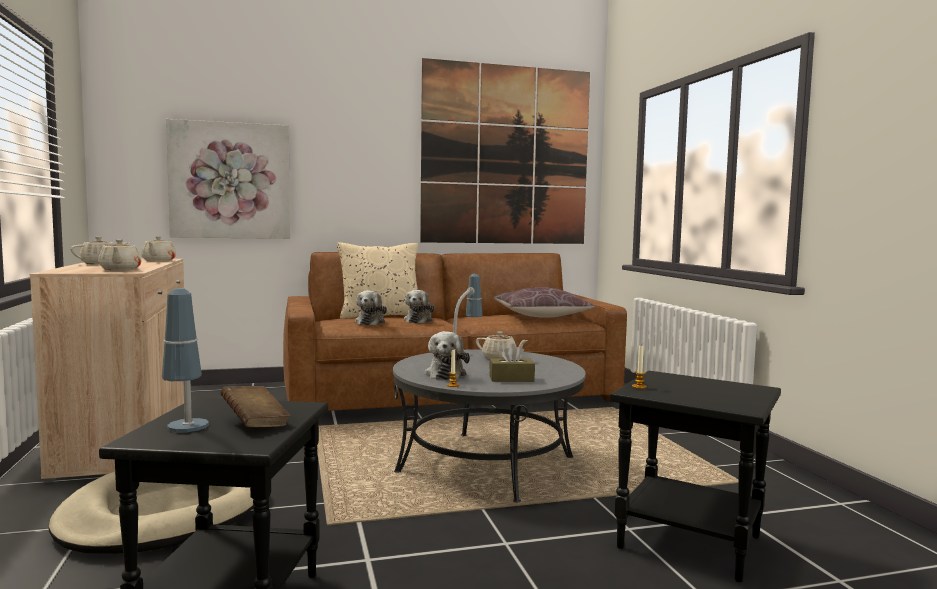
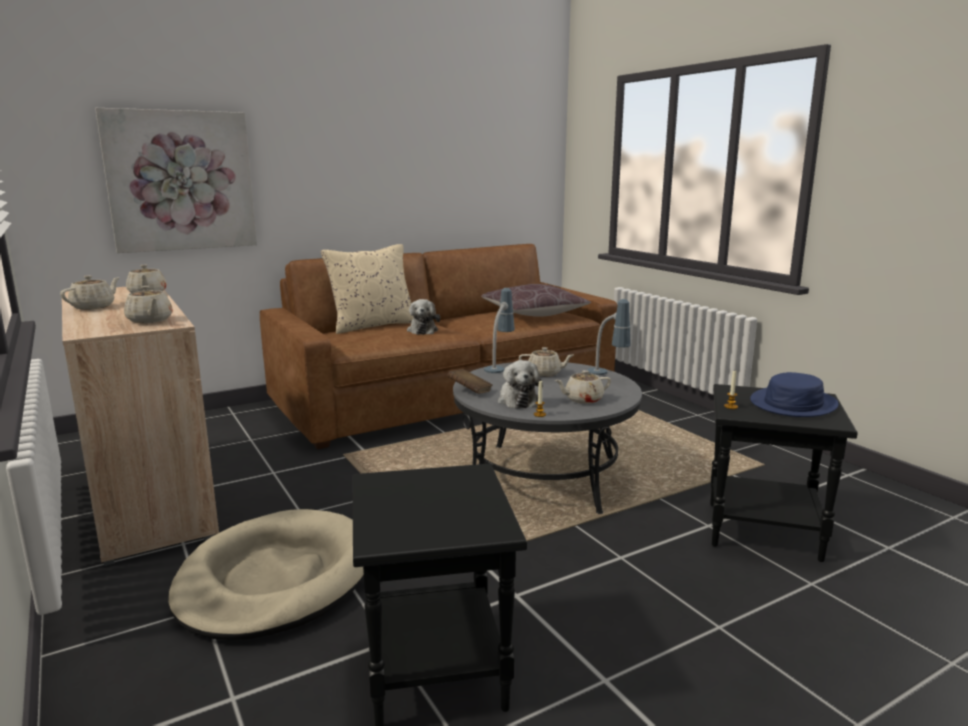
camera: 15 degrees left, 10 degrees up
(186, 435) = (417, 527): table lamp -> table lamp (607, 375)
(255, 423) = (461, 501): brown book -> brown book (469, 391)
(371, 322) = (379, 338): plush toy -> none
(506, 155) = (476, 140): picture -> none
(511, 379) = (582, 400): brown tissue box -> beige teapot
(716, 390) = (793, 404): none -> blue hat

